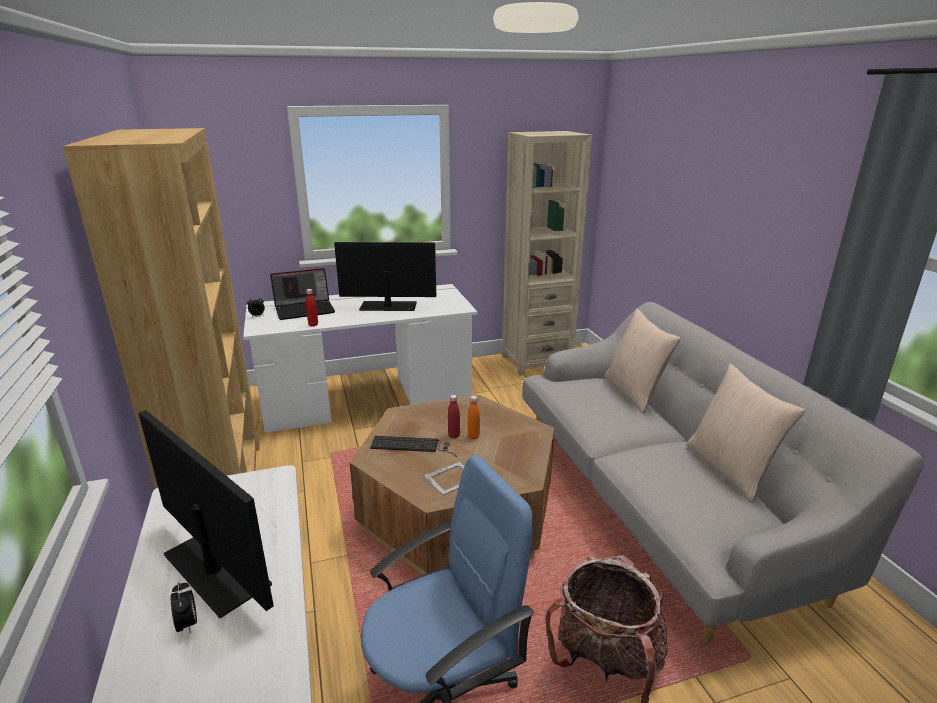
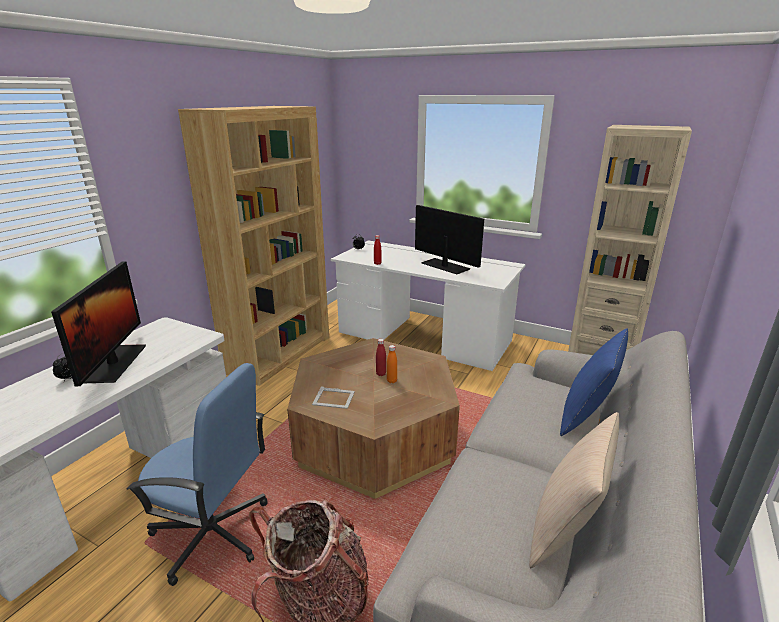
camera: 45 degrees right, 0 degrees up
(305, 309) = (391, 253): laptop -> none
(413, 445) = (347, 367): keyboard -> none
(634, 392) = (586, 416): beige pillow -> blue pillow

